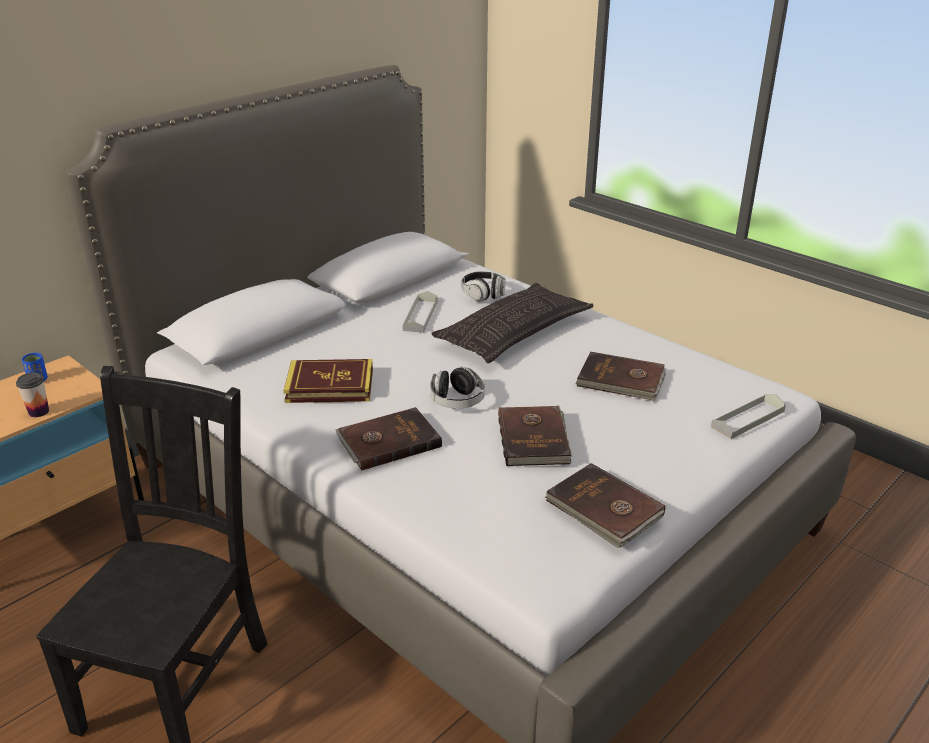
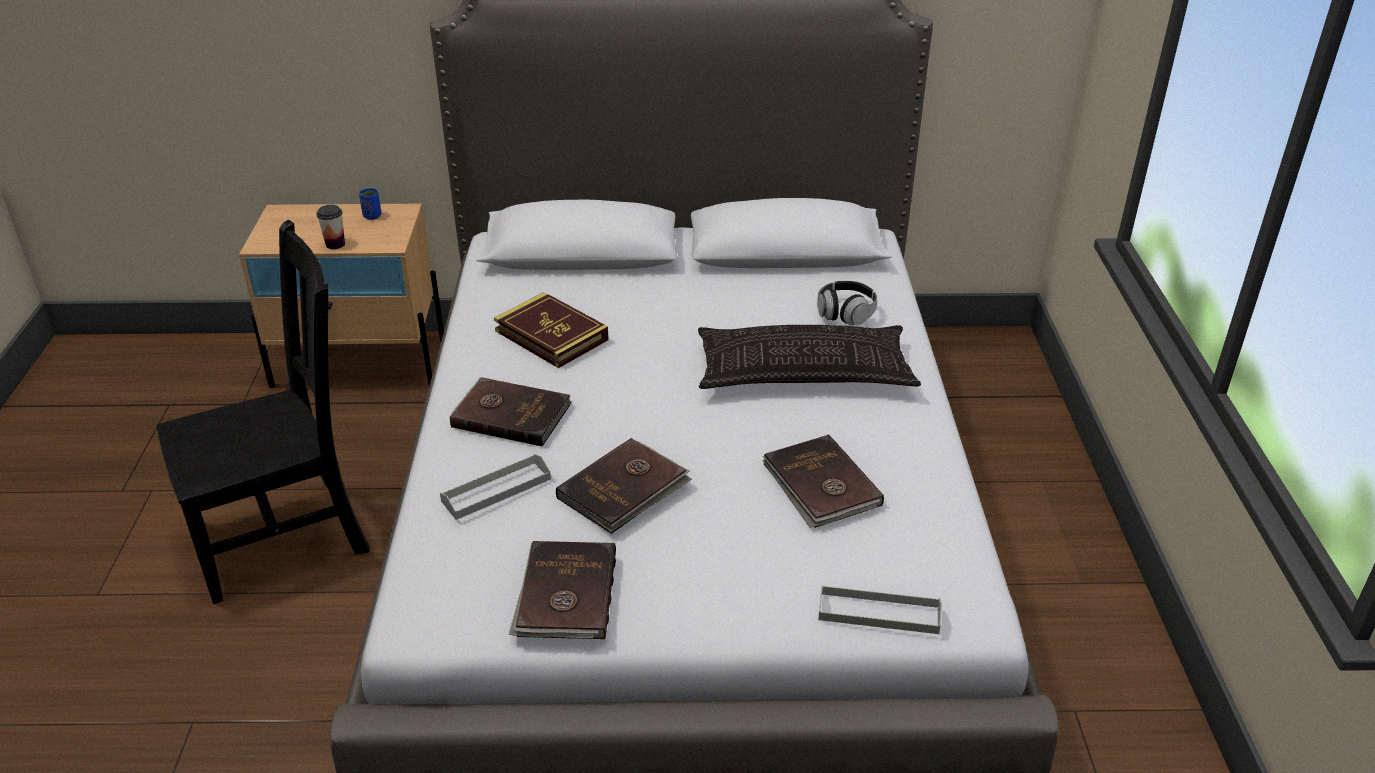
camera: 45 degrees right, 5 degrees up
(420, 316) = (744, 306): grey tray -> grey tray (496, 490)
(457, 401) = (626, 412): headphones -> none

